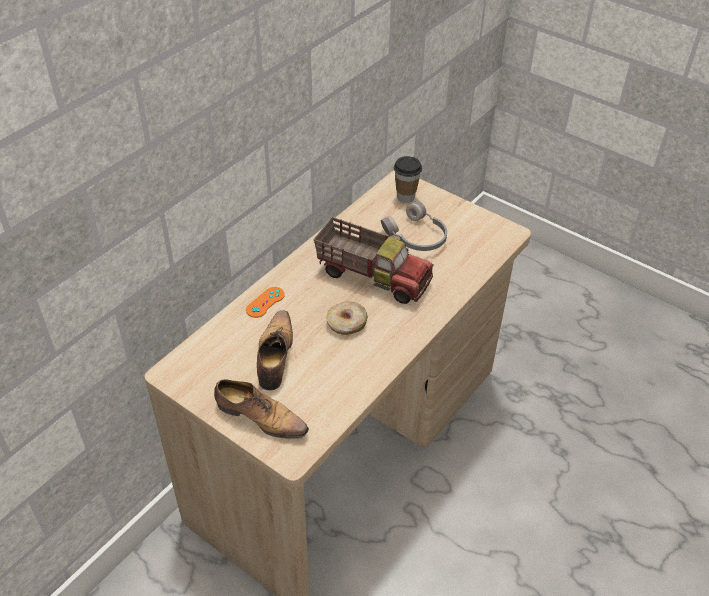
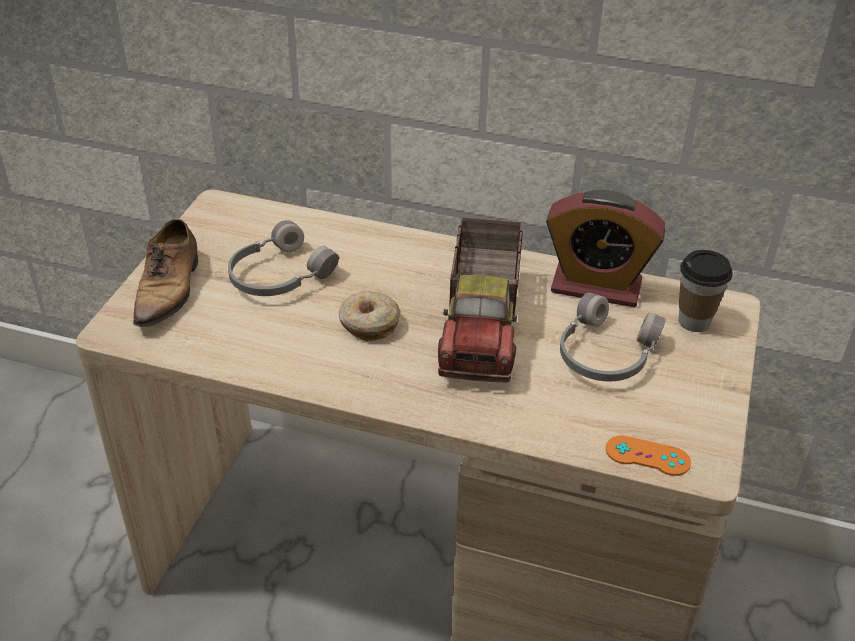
camera: 70 degrees right, 5 degrees down
(265, 302) = (371, 243): orange game controller -> orange game controller (647, 456)
(275, 356) = (278, 275): shoe -> grey headphones
(359, 221) = (596, 286): none -> alarm clock

